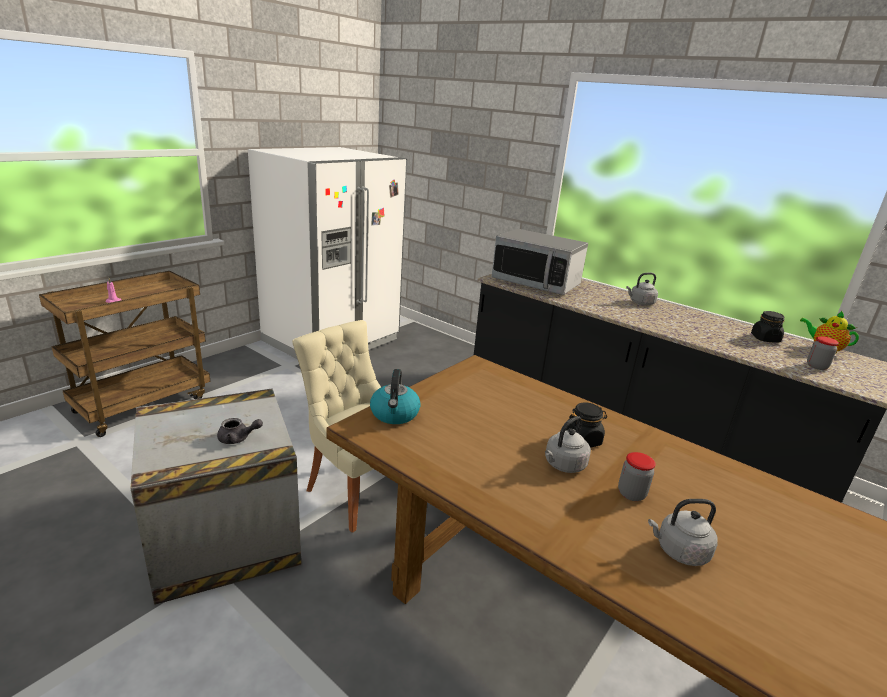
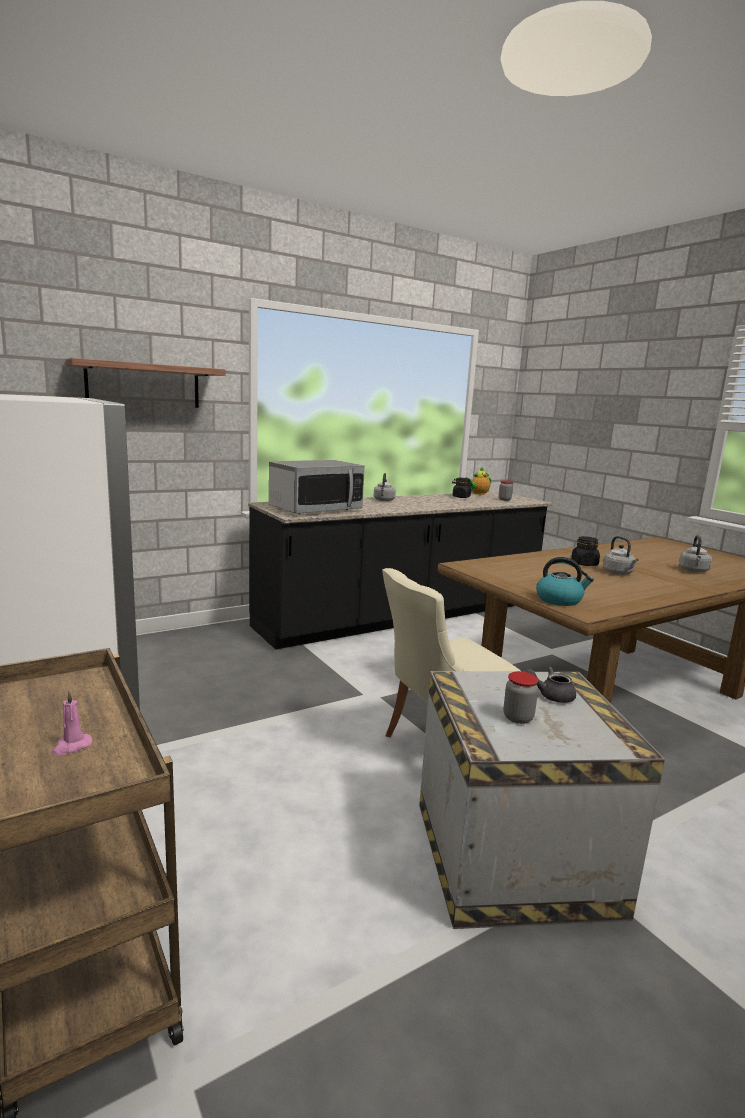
camera: 70 degrees left, 10 degrees down
(238, 438) = (550, 695): grey teapot -> grey teapot turned 105 degrees counterclockwise
(480, 151) = (143, 385): none -> shelf
(631, 494) = (644, 567): jar -> jar (518, 717)

